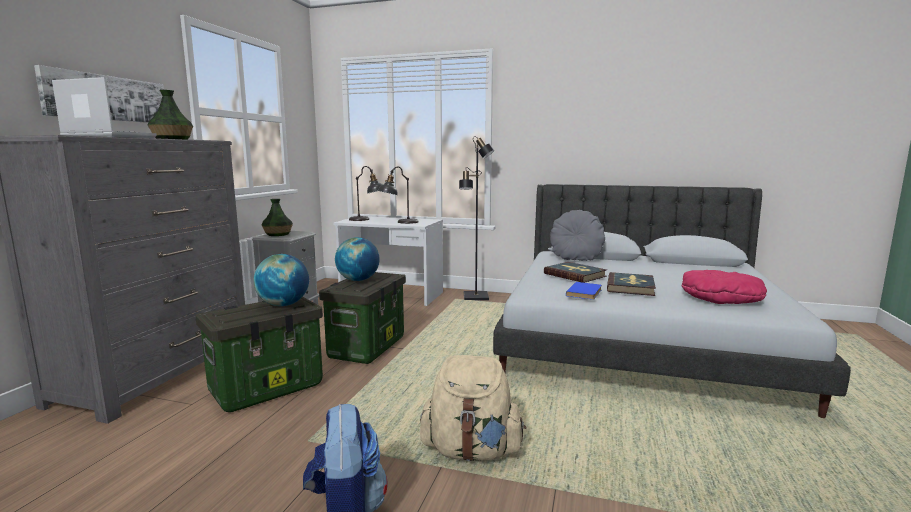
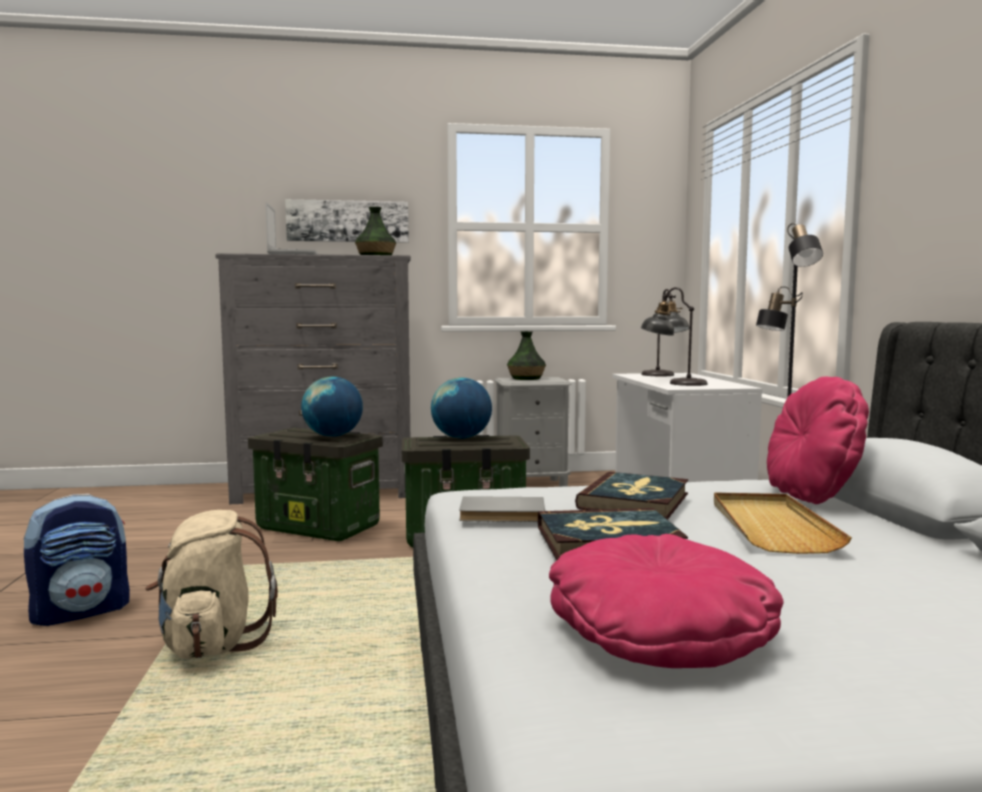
camera: 65 degrees right, 5 degrees down
(576, 259) = (811, 498): grey pillow -> pink pillow
(585, 292) = (502, 514): blue book -> grey book
(615, 269) = (770, 526): none -> beige tray

